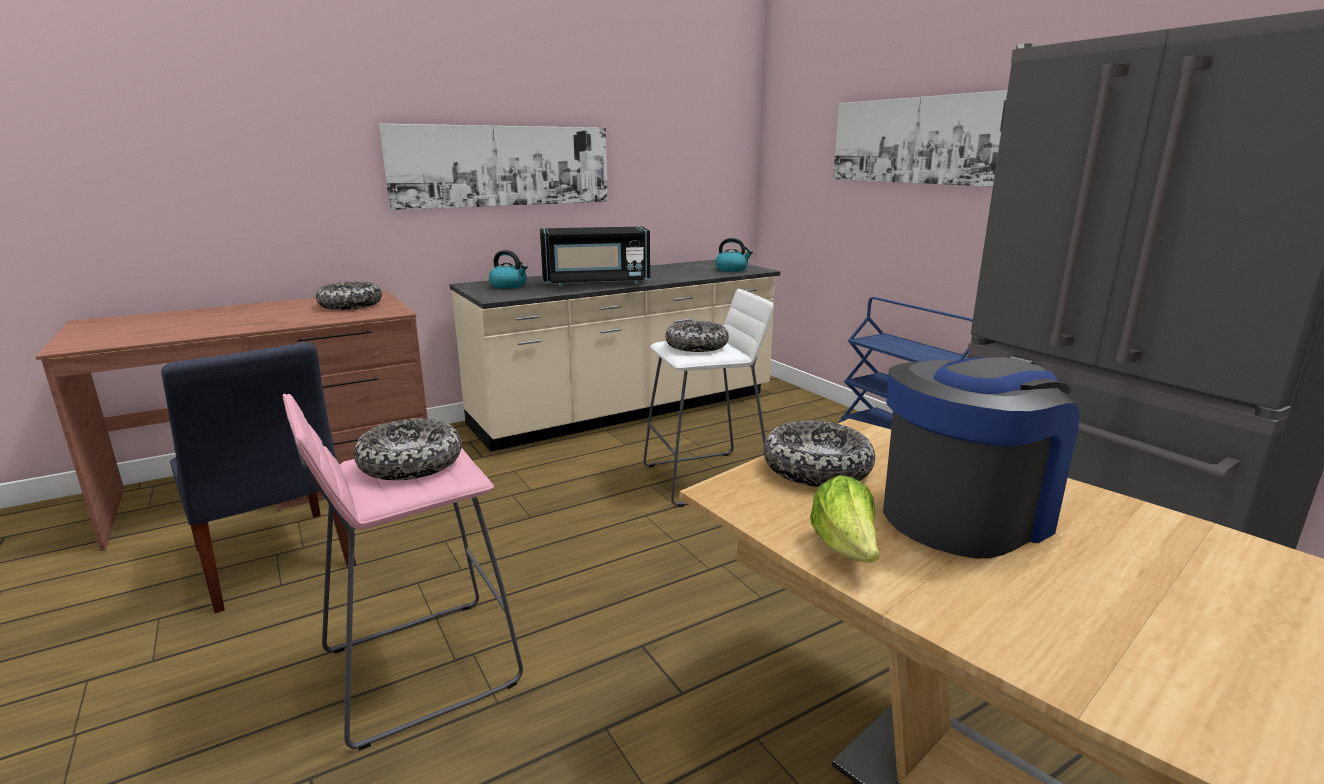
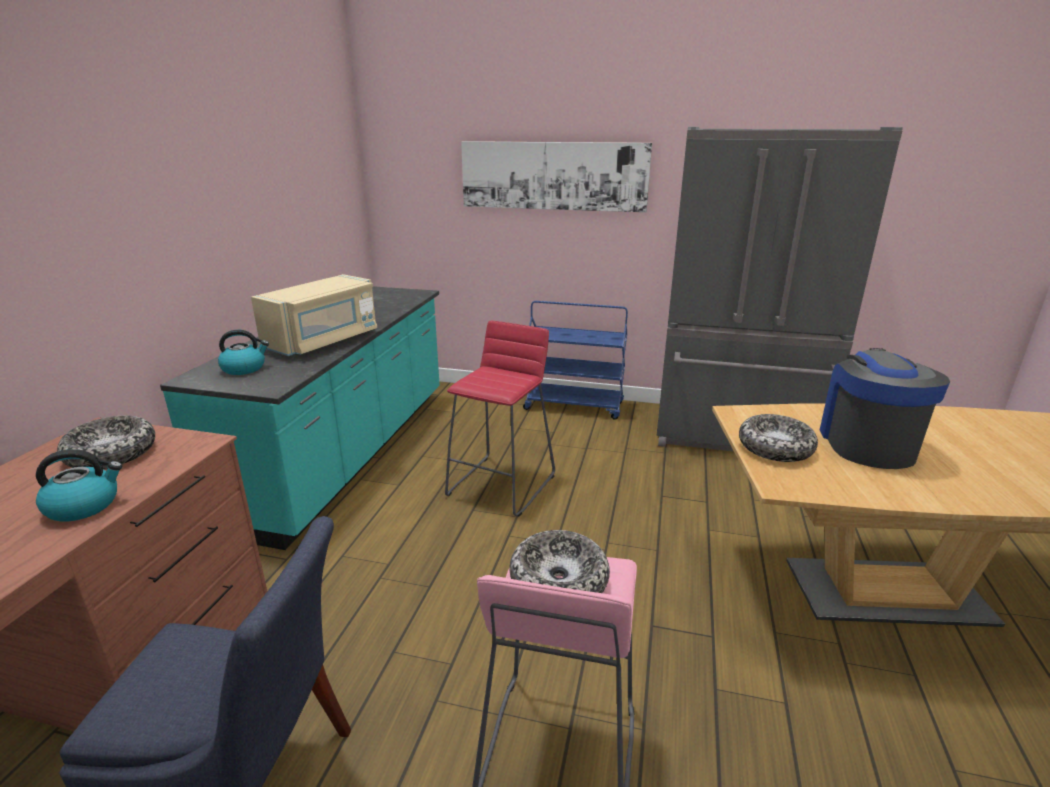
camera: 45 degrees left, 5 degrees up
(503, 166) = (180, 230): picture -> none
(596, 283) = (324, 341): black microwave -> beige microwave
(626, 410) = (347, 453): beige counter -> turquoise counter
(696, 346) = (492, 379): bowl -> none
(706, 478) = (502, 485): white stool -> red stool
(732, 269) = (400, 297): kettle -> kettle (84, 505)
(846, 549) = (881, 489): lettuce -> none

